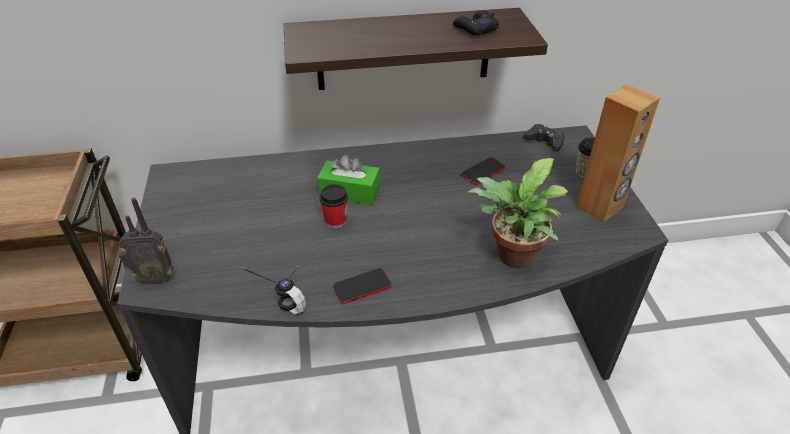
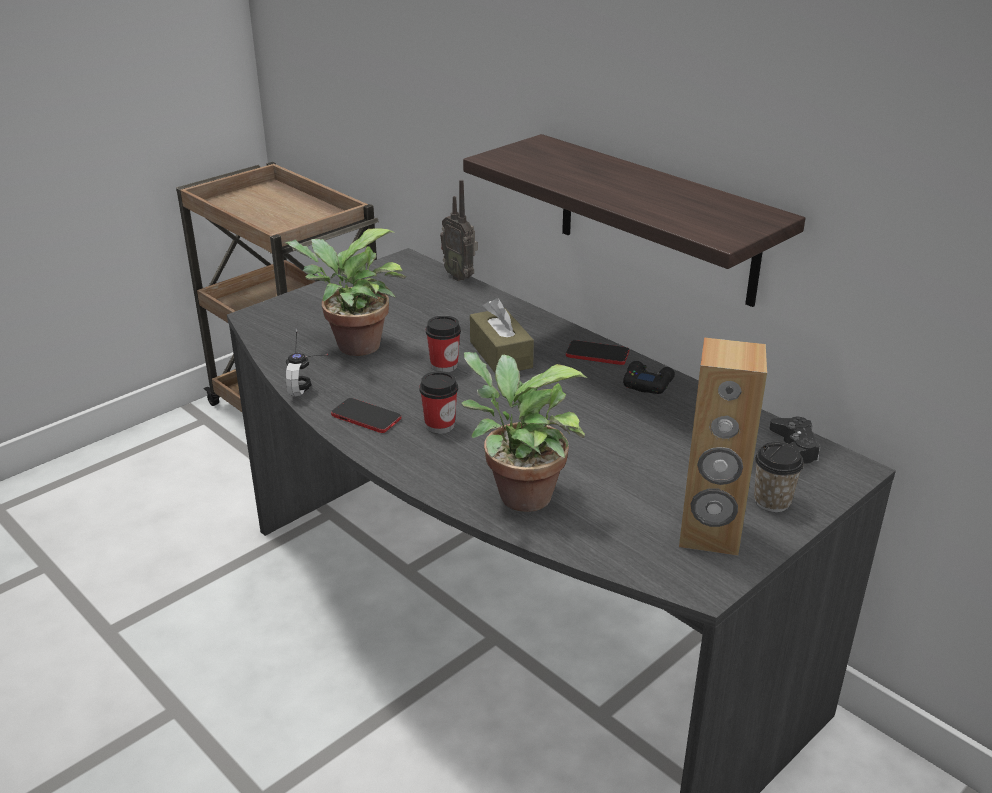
camera: 55 degrees right, 10 degrees down
(155, 277) = (270, 315): radio -> radio (460, 276)
(260, 253) = (352, 347): none -> potted plant
(349, 191) = (501, 354): green tissue box -> brown tissue box
(406, 256) = (440, 425): none -> cup
(475, 28) = (692, 209): black game controller -> black game controller (647, 383)
(483, 172) = (655, 422): phone -> phone (597, 354)

